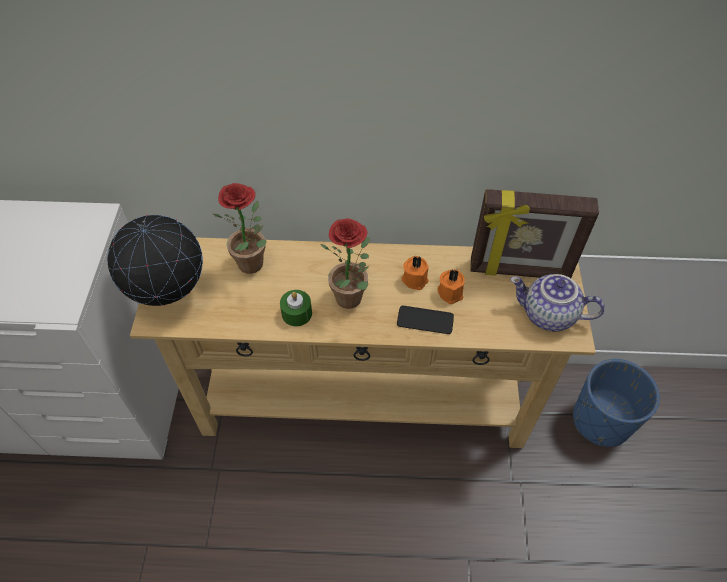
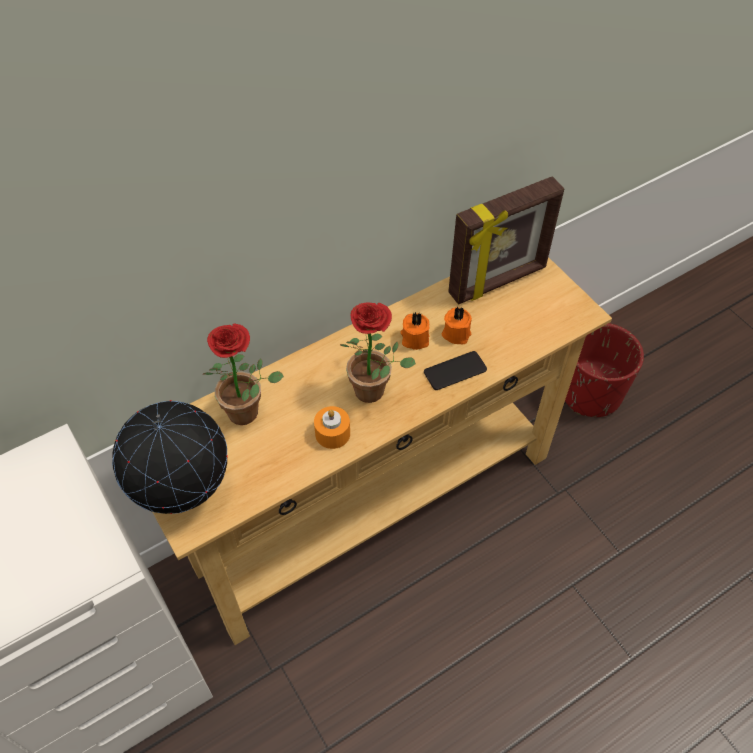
camera: 35 degrees left, 0 degrees up
(297, 313) = (332, 433): green candle -> orange candle
(547, 316) = (552, 308): teapot -> none
(601, 421) = (591, 394): blue planter -> red planter

